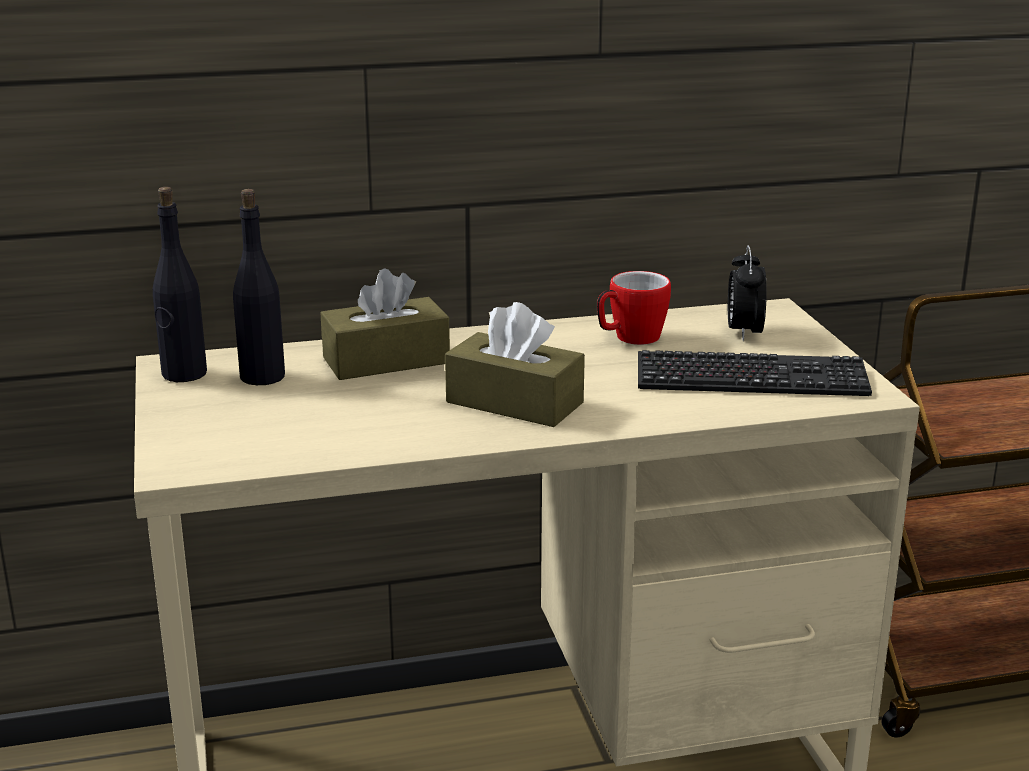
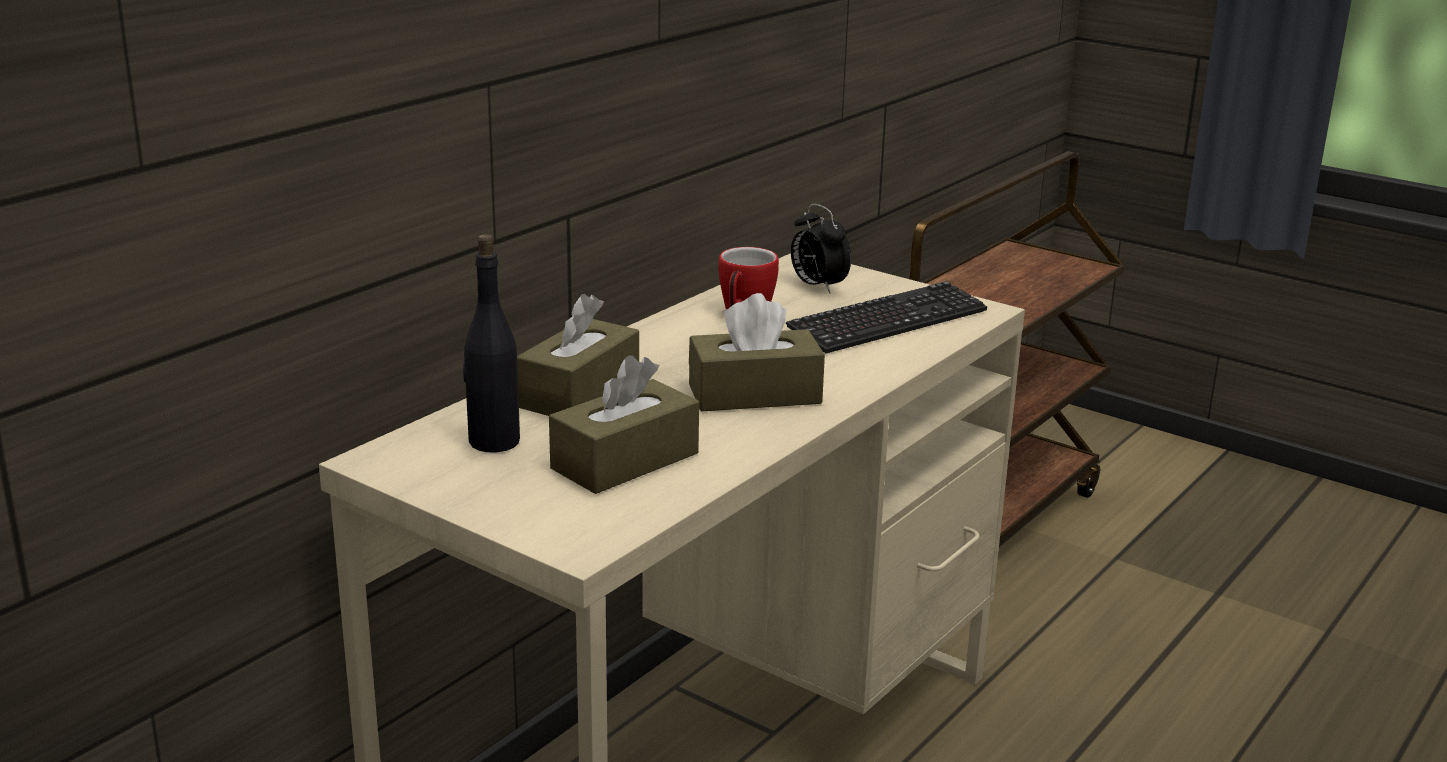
camera: 40 degrees left, 0 degrees up
(184, 374) = (410, 464): black bottle -> none
(320, 420) = (625, 461): none -> brown tissue box

